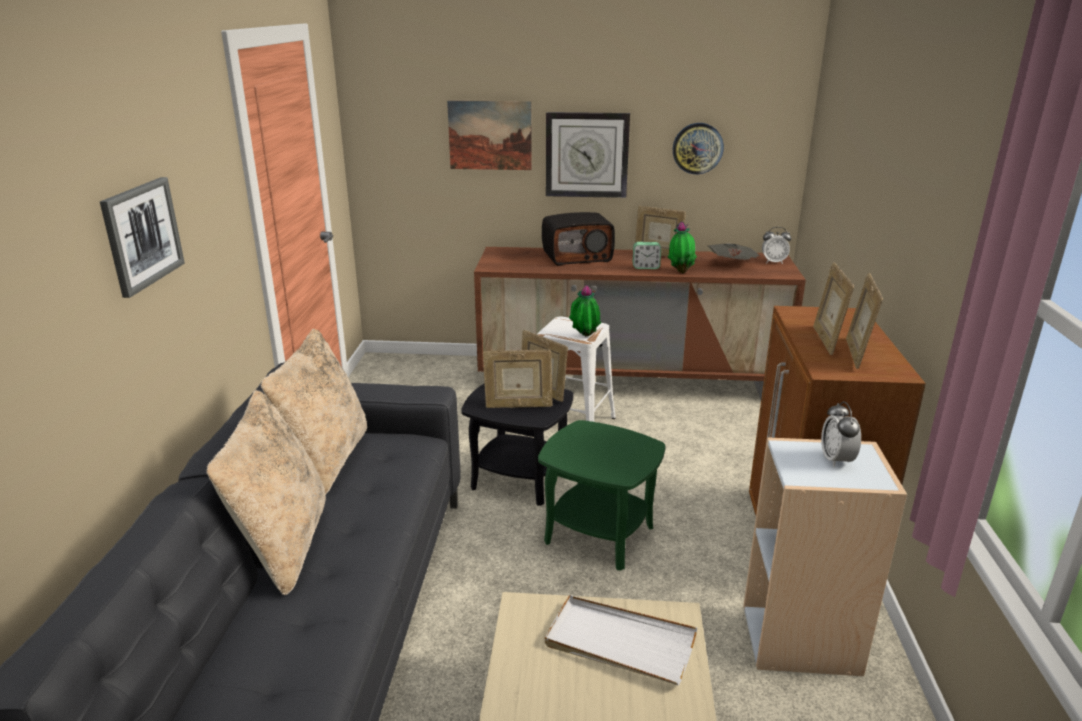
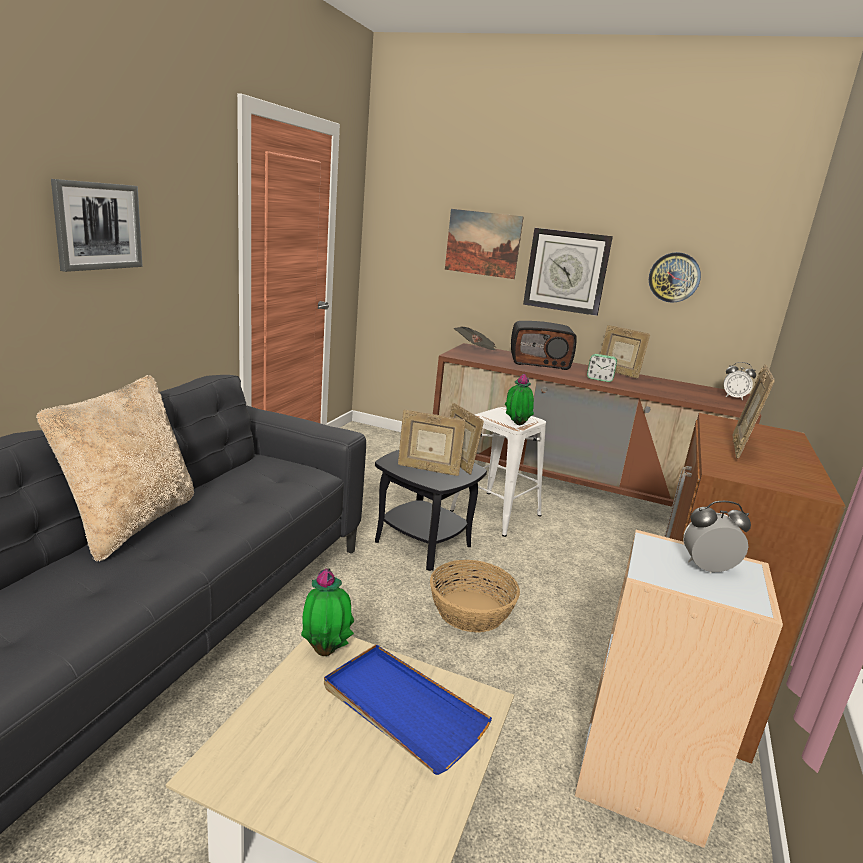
camera: 15 degrees right, 5 degrees down
(328, 462) = (226, 471): beige pillow -> none
(599, 535) = (471, 611): green side table -> basket
(619, 643) = (402, 709): white tray -> blue tray
(680, 271) = (632, 388): potted plant -> potted plant (326, 650)
(732, 265) = (688, 393): newspaper -> newspaper (475, 351)
(836, 460) = (707, 568): alarm clock -> alarm clock turned 75 degrees clockwise
(856, 354) = (769, 465): picture frame -> none

